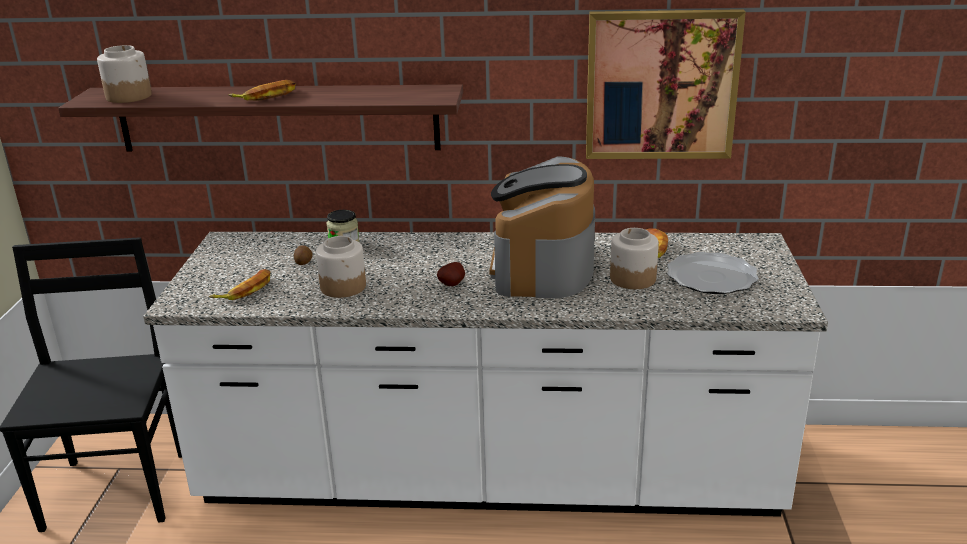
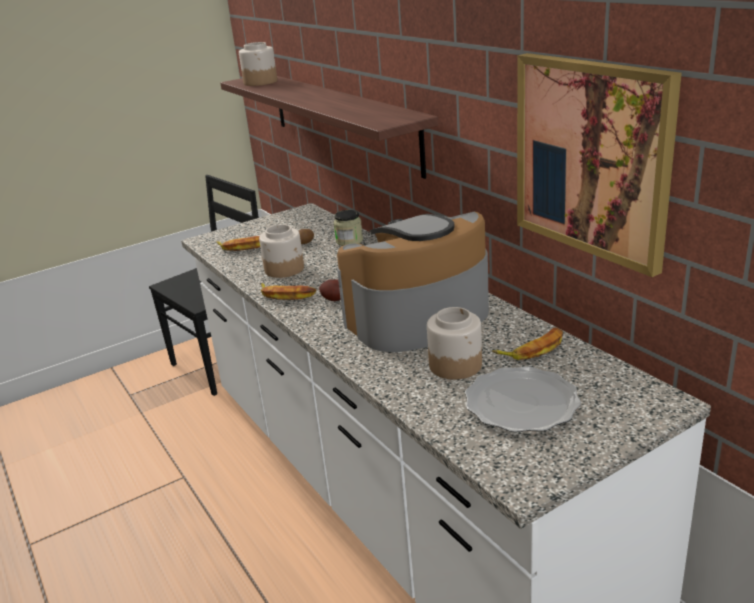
camera: 55 degrees right, 0 degrees up
(266, 96) = (310, 97): banana -> banana (286, 295)

